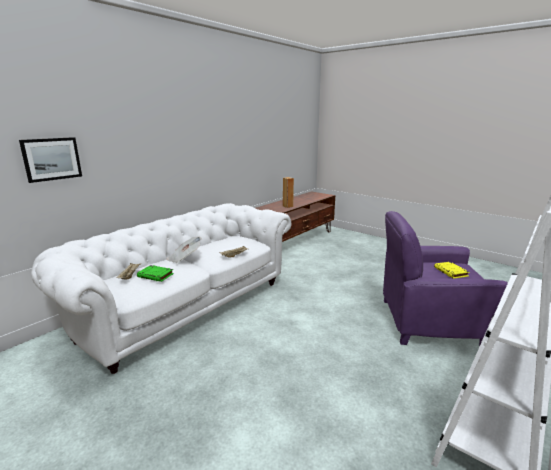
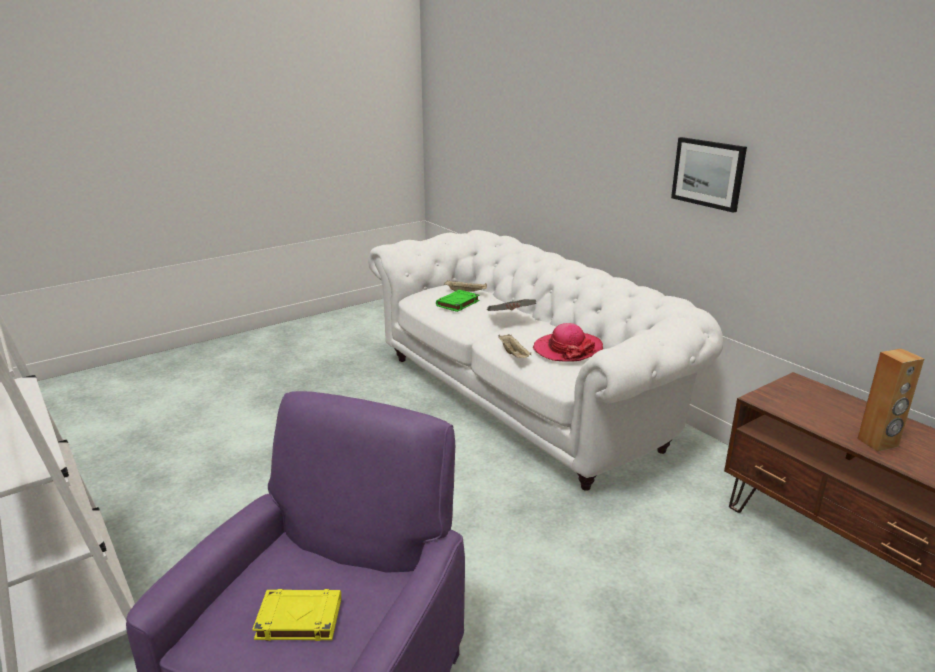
camera: 105 degrees right, 5 degrees up
(52, 159) = (529, 137): picture -> picture (708, 173)
(228, 243) = (567, 349): none -> hat

